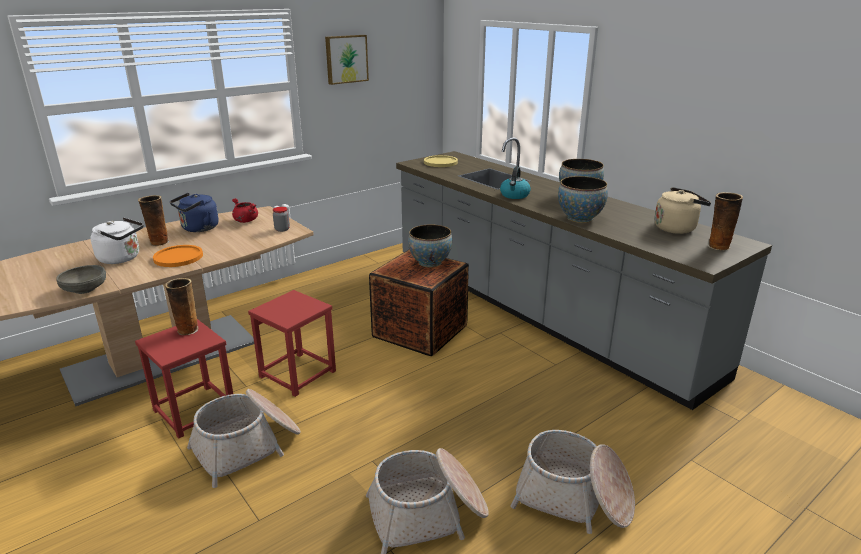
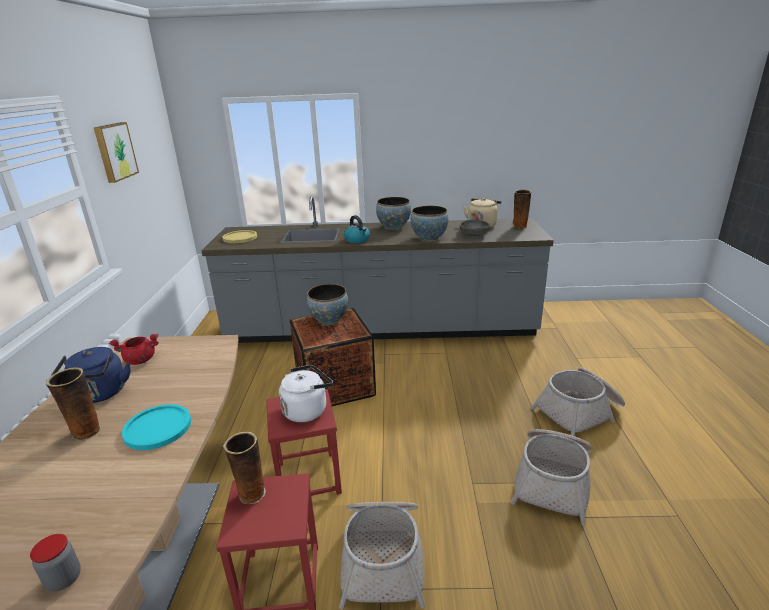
camera: 50 degrees left, 0 degrees up
(85, 289) = (128, 530): grey bowl -> grey bowl (474, 235)
(122, 258) = (80, 474): white kettle -> white kettle (307, 410)
(178, 257) = (158, 428): orange plate -> turquoise plate
(282, 229) = (203, 347): jar -> jar (64, 579)

